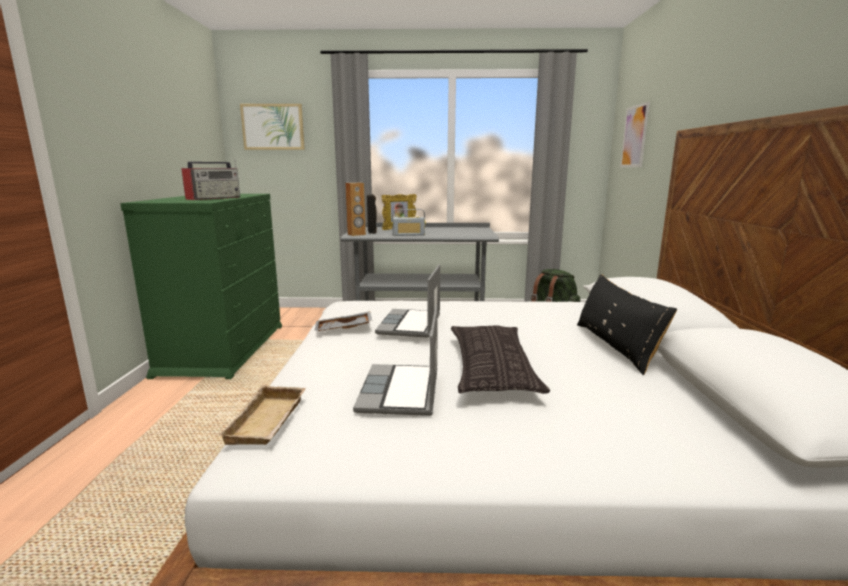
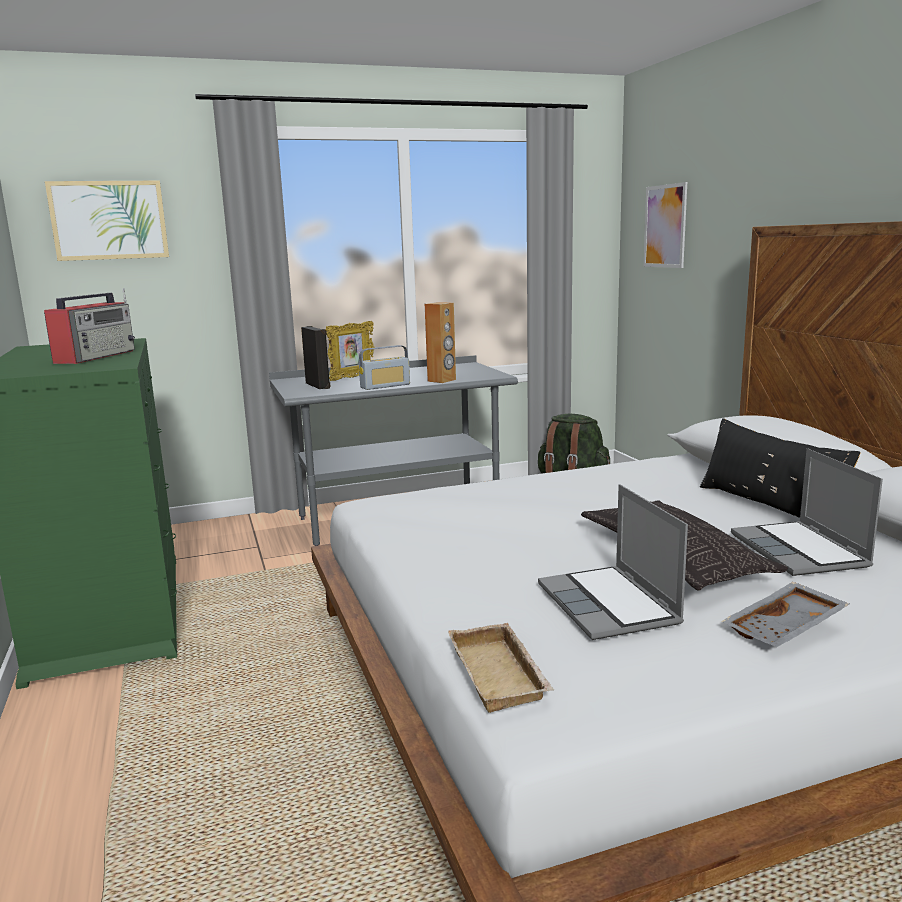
camera: 20 degrees left, 0 degrees up
(343, 329) = (421, 540): grey tray -> grey tray (786, 629)
(356, 234) = (303, 393): brown speaker -> brown speaker (442, 380)
(411, 325) = (511, 519): laptop -> laptop (801, 551)

